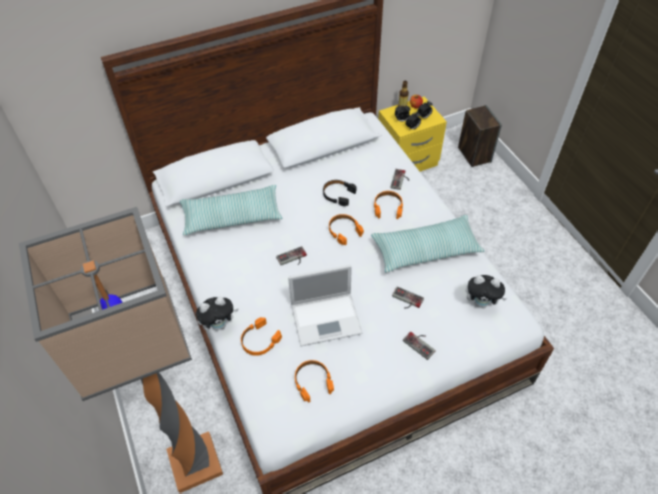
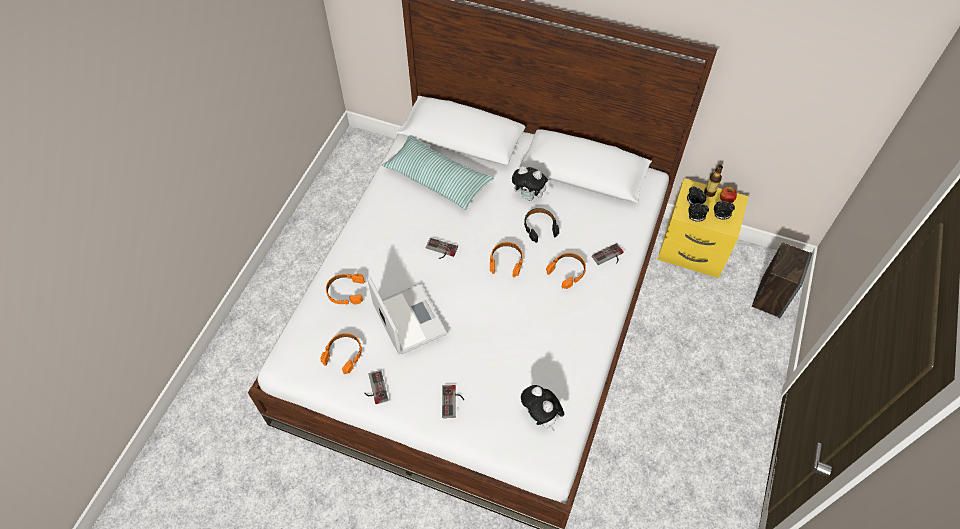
camera: 45 degrees right, 5 degrees up
(193, 462) = (258, 345): floor lamp -> none
(219, 324) = (335, 256): plush toy -> plush toy (529, 196)
(327, 318) = (408, 318): laptop -> laptop turned 150 degrees counterclockwise
(406, 300) = (484, 359): game controller -> game controller (374, 388)
(426, 250) = (553, 334): pillow -> none

